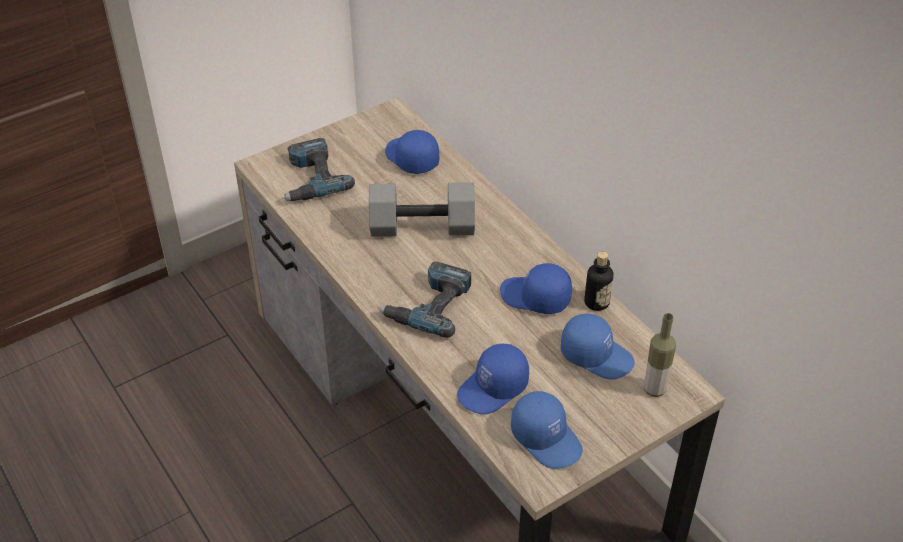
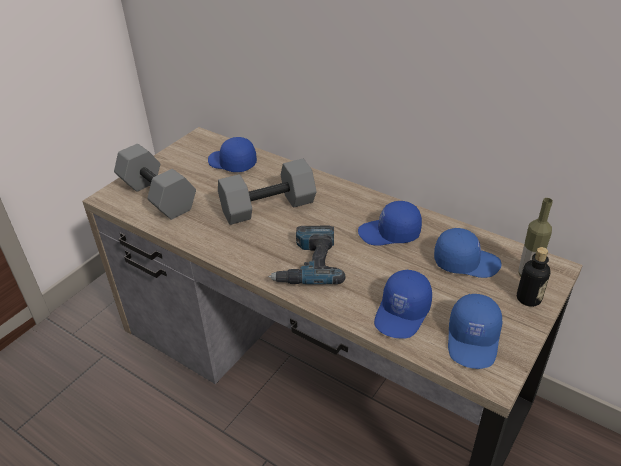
camera: 20 degrees left, 5 degrees down
(310, 179) = (156, 196): power drill -> grey dumbbell
(547, 438) = (474, 340): blue cap -> blue cap turned 75 degrees clockwise
(596, 302) = (438, 224): bottle -> bottle (528, 298)

